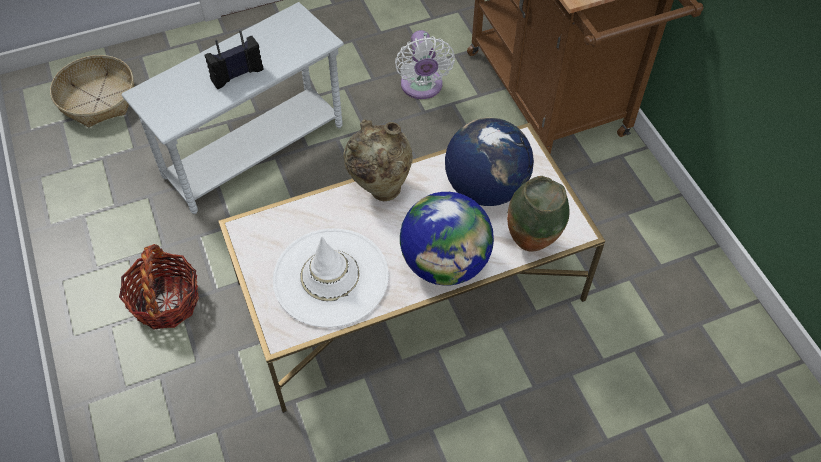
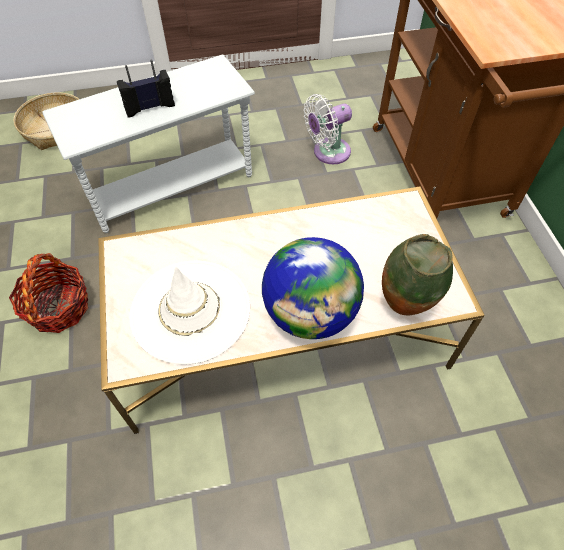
camera: 10 degrees right, 0 degrees up
(380, 189) = (260, 229): beige vase -> none
(422, 87) = (328, 152): white fan -> white fan turned 60 degrees clockwise
(485, 188) = (366, 243): globe -> none

